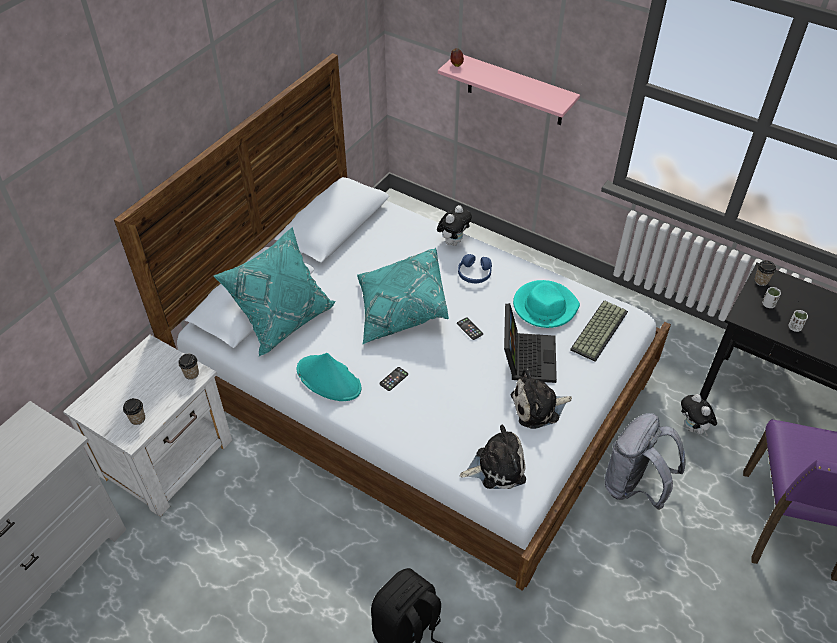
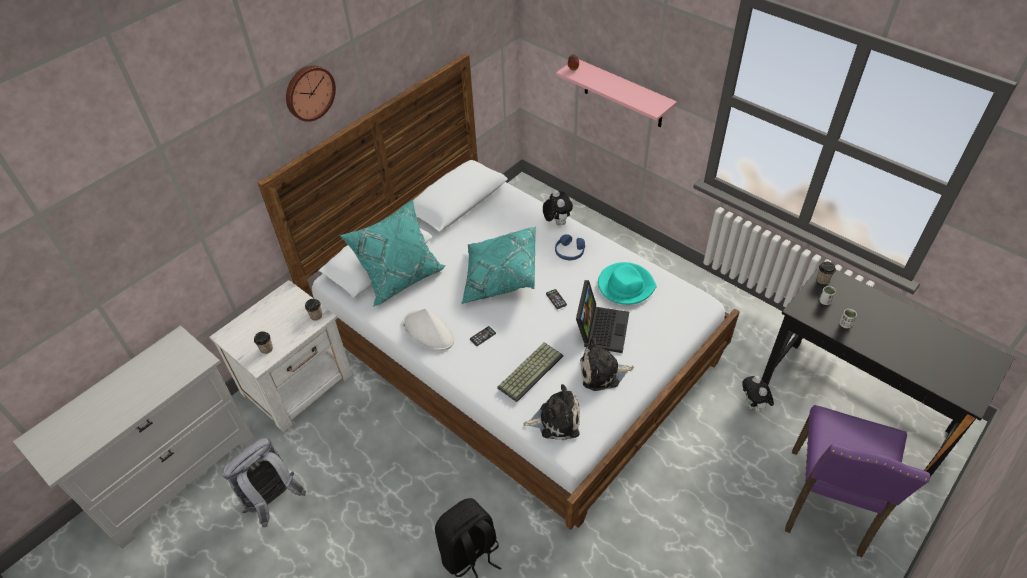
camera: 10 degrees right, 0 degrees up
(167, 107) = (309, 92): none -> wall clock
(329, 379) = (428, 331): turquoise hat -> white hat
(453, 241) = (556, 222): plush toy -> plush toy turned 60 degrees counterclockwise
(598, 330) = (669, 310): keyboard -> keyboard (530, 370)
(634, 486) = (690, 451): grey backpack -> grey backpack (273, 501)

